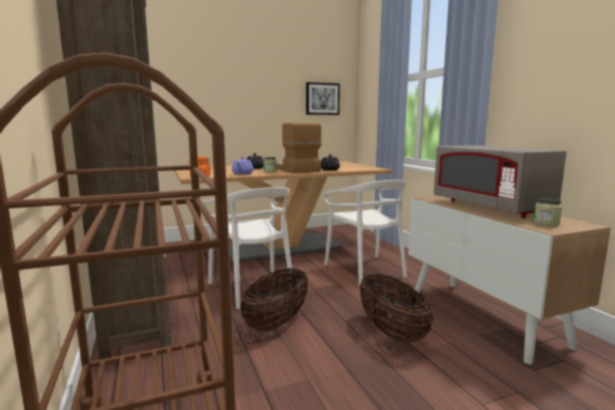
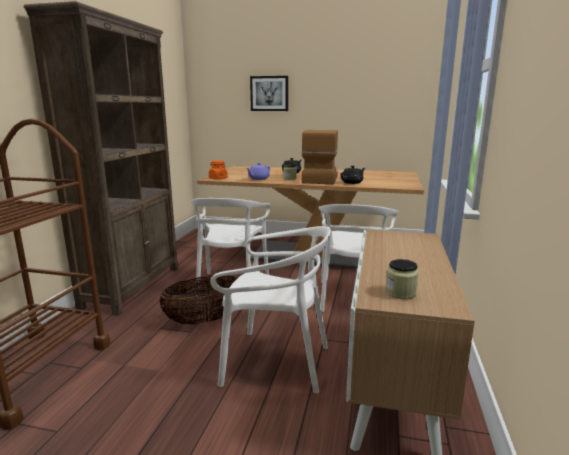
camera: 35 degrees right, 5 degrees up
(322, 99) = (395, 97): picture -> picture (269, 93)
(391, 332) = (275, 362): basket -> white chair
(490, 207) = (412, 258): grey microwave -> none

